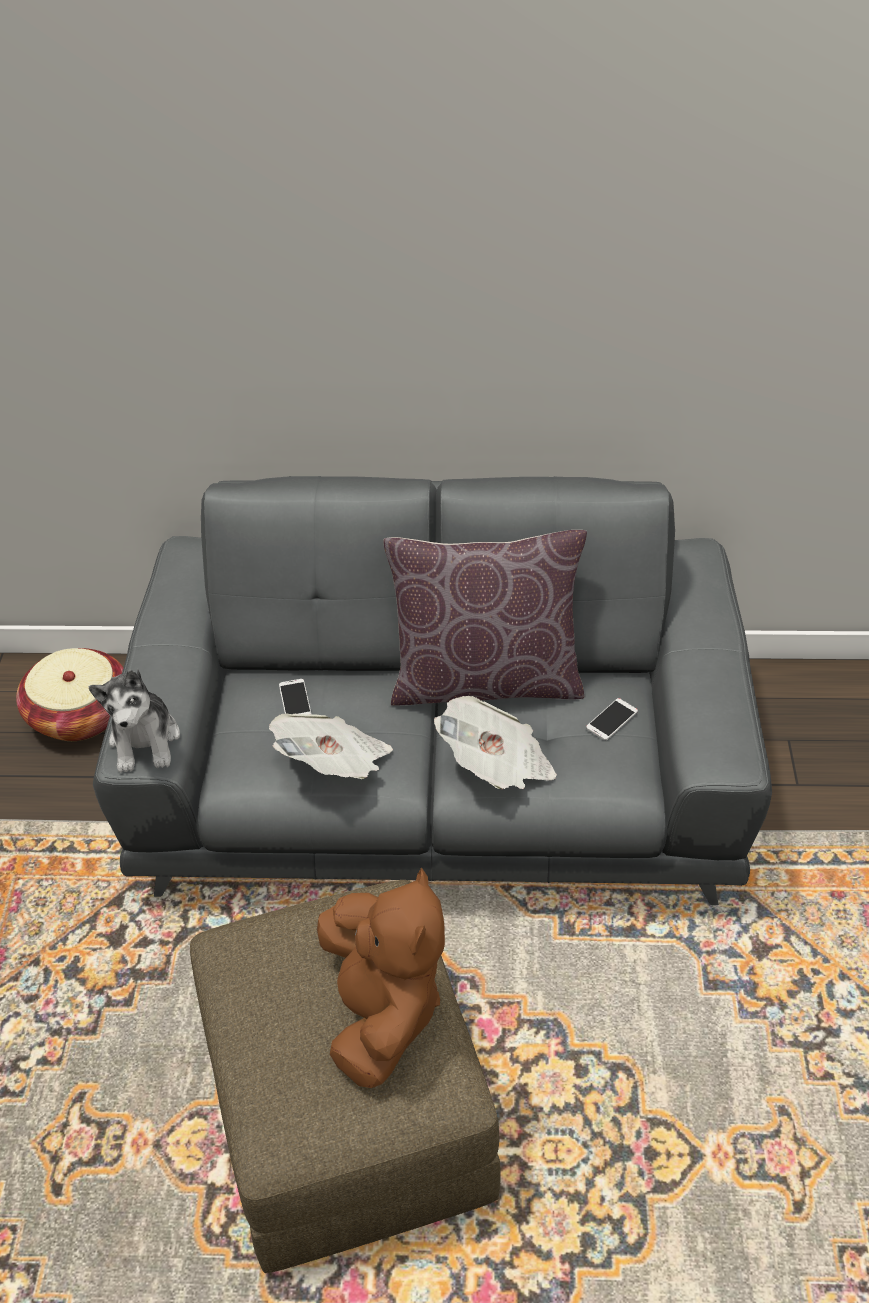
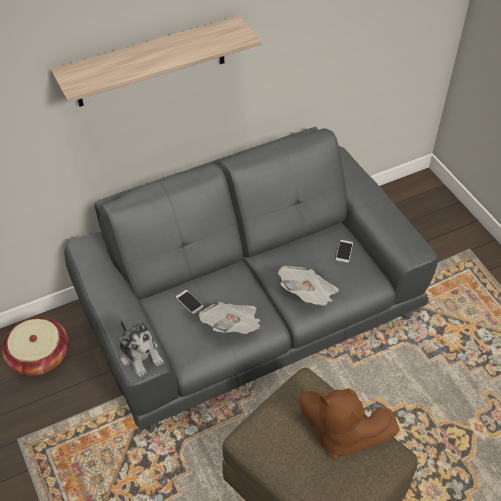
camera: 30 degrees left, 5 degrees up
(338, 257) = (151, 62): none -> shelf
(381, 1011) = (341, 434): brown plush toy -> brown plush toy turned 150 degrees clockwise
(486, 680) = (274, 255): brown pillow -> none

